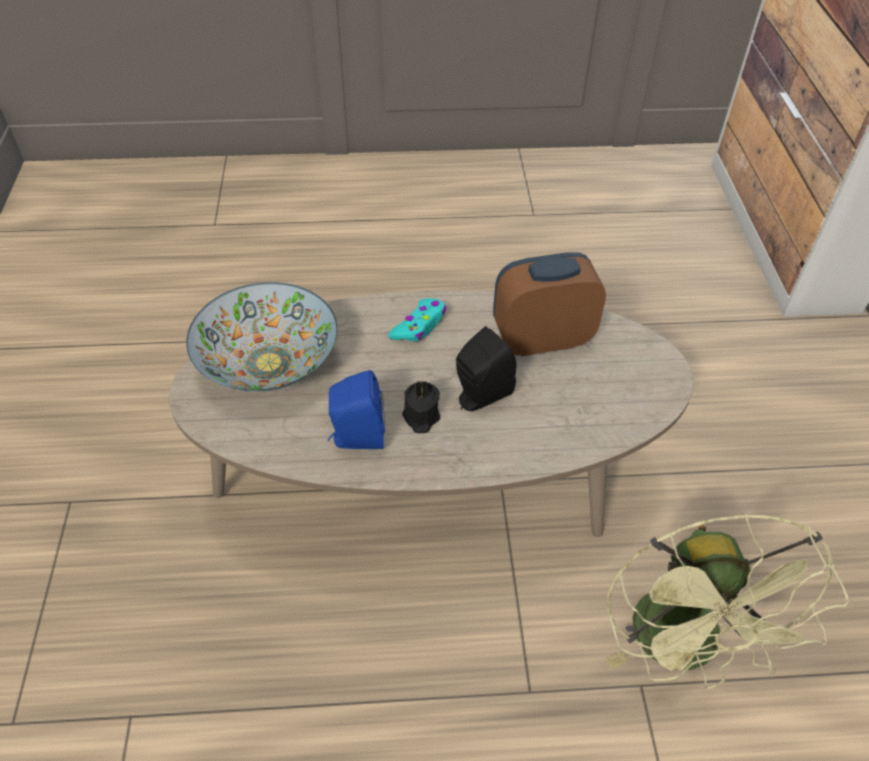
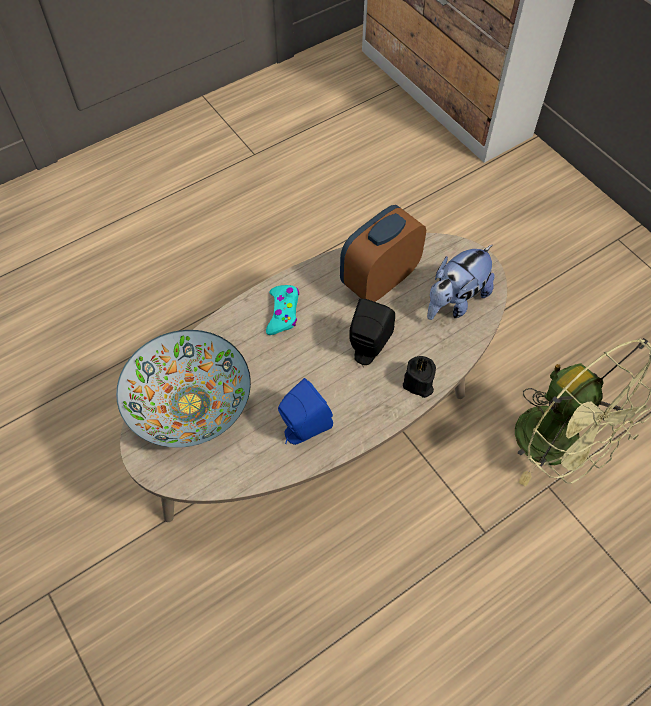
camera: 30 degrees left, 10 degrees up
(420, 418) = (337, 389): black candle -> black candle (418, 384)
(611, 395) = (455, 301): none -> plush toy

